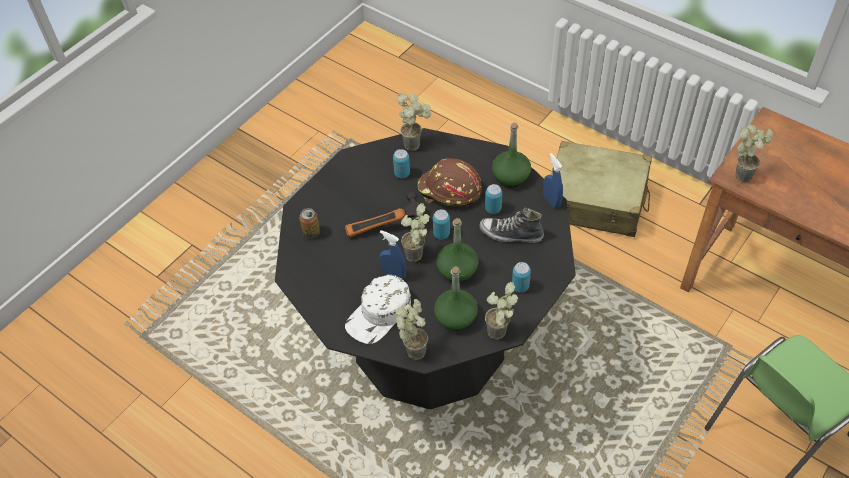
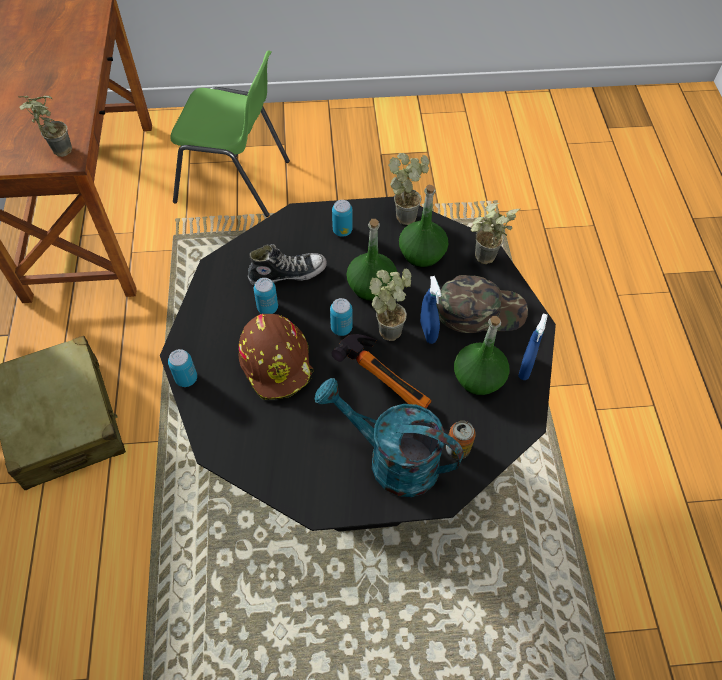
camera: 135 degrees left, 5 degrees up
(338, 201) = (391, 459): none -> turquoise watering can
(379, 314) = (480, 310): white cap -> green cap
(402, 173) = (292, 427): can -> can (186, 378)
(416, 143) = (230, 449): potted plant -> none
(511, 177) = (208, 321): green bottle -> green bottle (478, 377)
(511, 234) = (287, 273): shoe -> shoe turned 75 degrees counterclockwise
(551, 201) = (214, 268): blue spray bottle -> blue spray bottle (525, 368)

